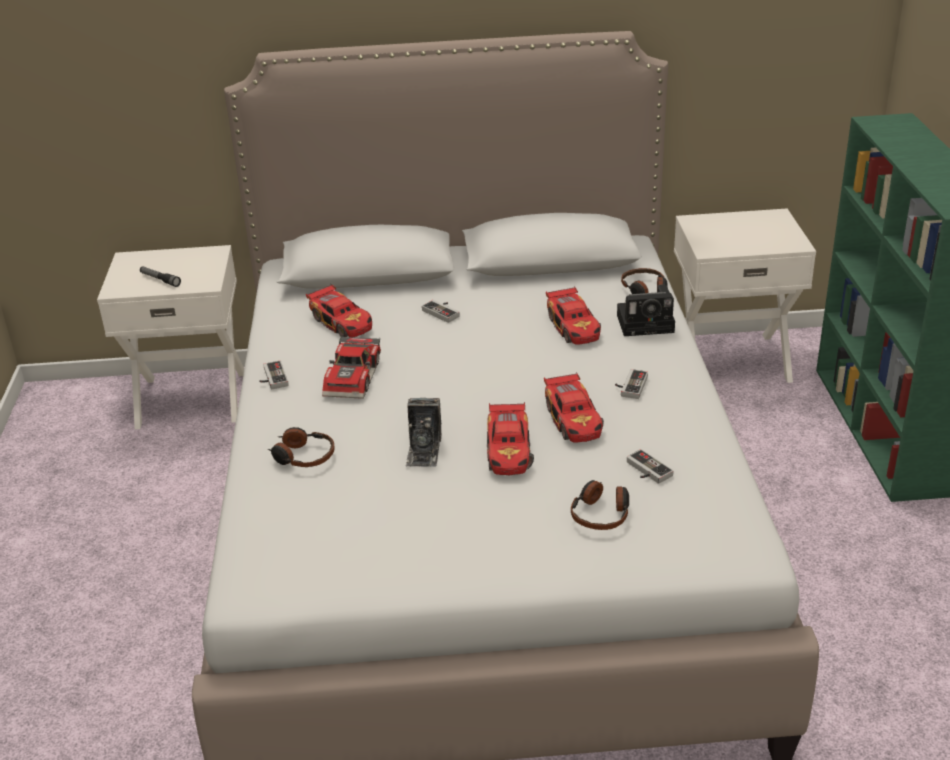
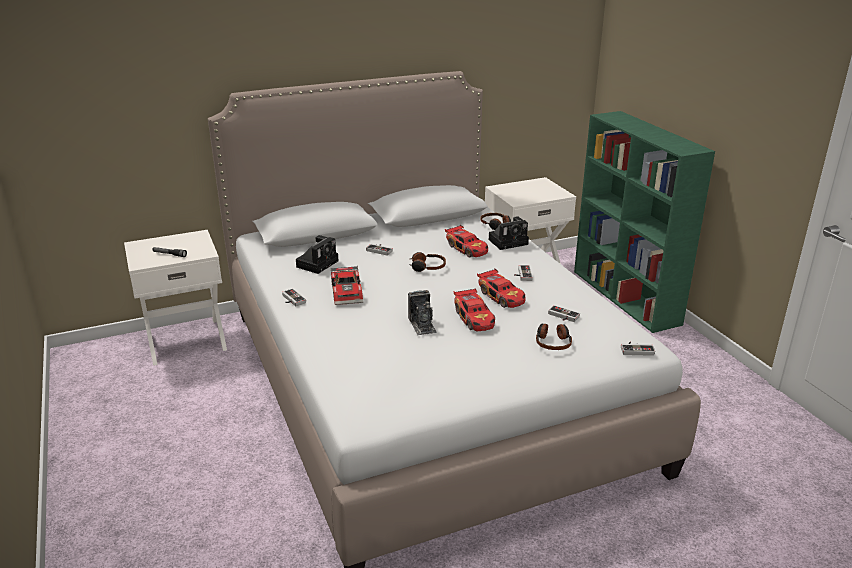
camera: 20 degrees left, 5 degrees down
(303, 456) = (344, 340): headphones -> headphones (427, 267)
(342, 322) = (318, 263): toy car -> camera
(727, 550) = (636, 349): none -> game controller

